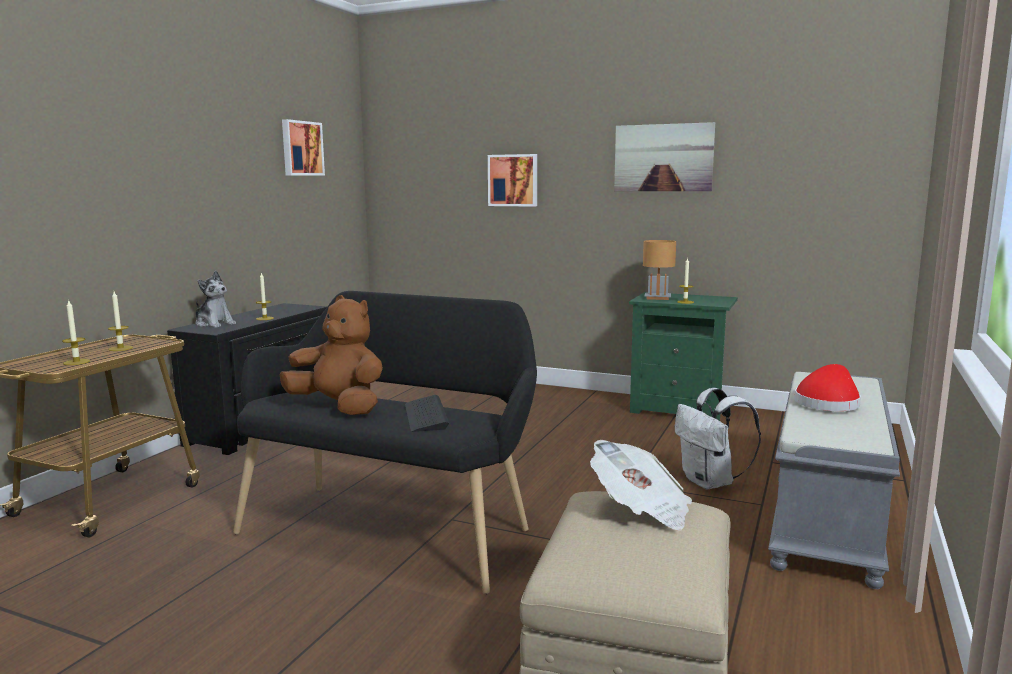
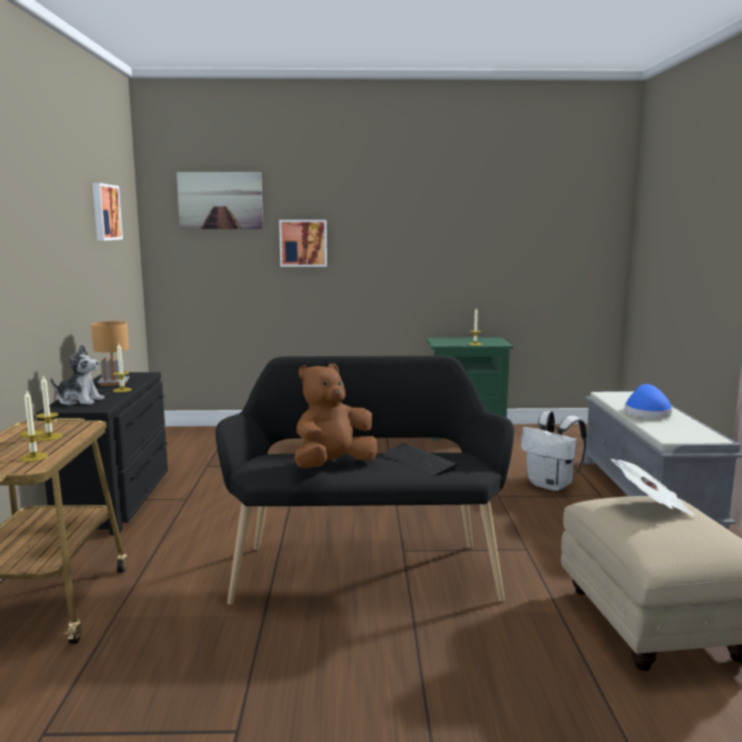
camera: 25 degrees left, 0 degrees up
(339, 407) = (333, 465): brown plush toy -> brown plush toy turned 45 degrees counterclockwise
(657, 298) = (448, 342): brown table lamp -> brown table lamp (113, 383)
(663, 158) = (439, 225): picture -> picture (220, 200)
(827, 403) = (646, 412): red hat -> blue hat

